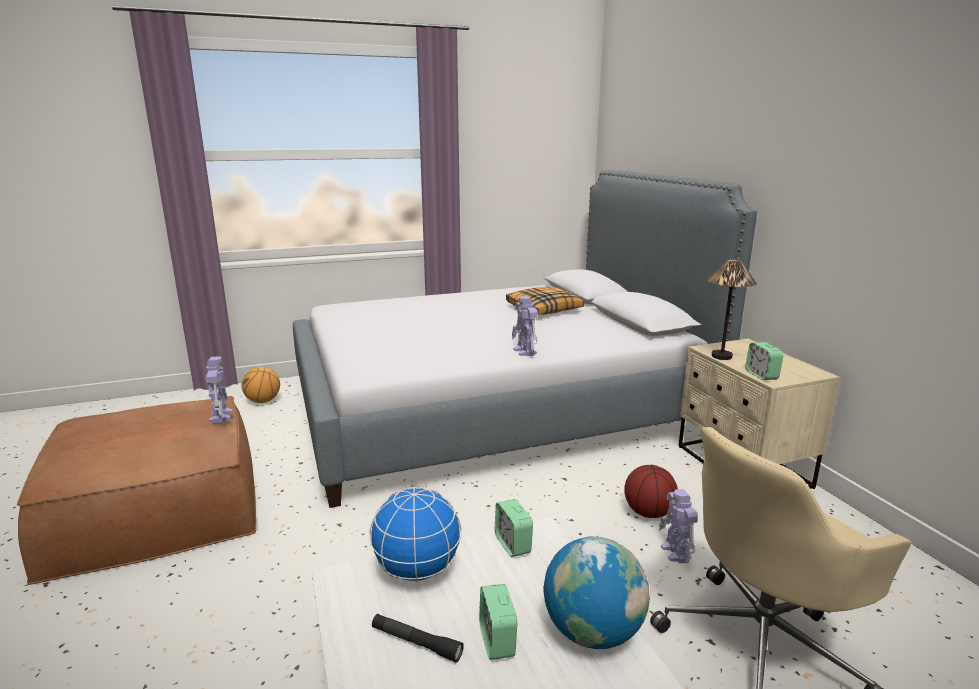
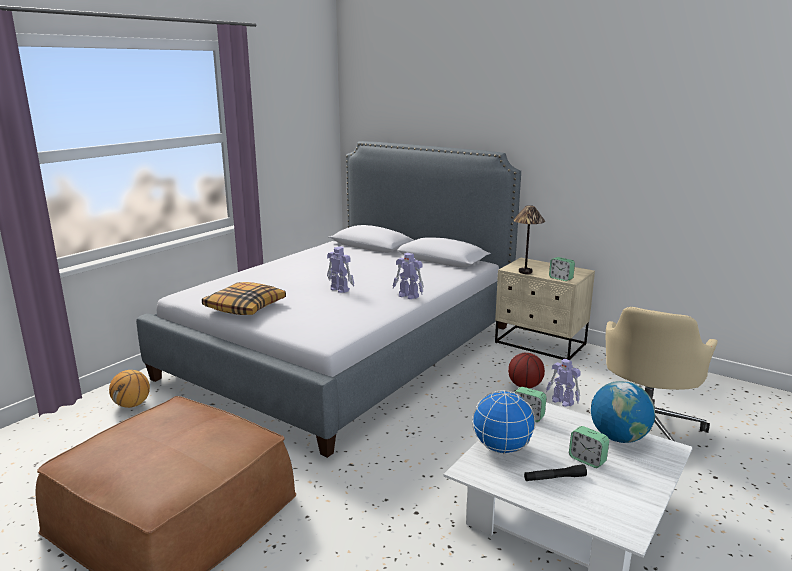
camera: 35 degrees left, 0 degrees up
(221, 415) = (212, 410): toy robot -> toy robot (339, 289)
(544, 309) = (365, 262): pillow -> pillow (245, 307)

